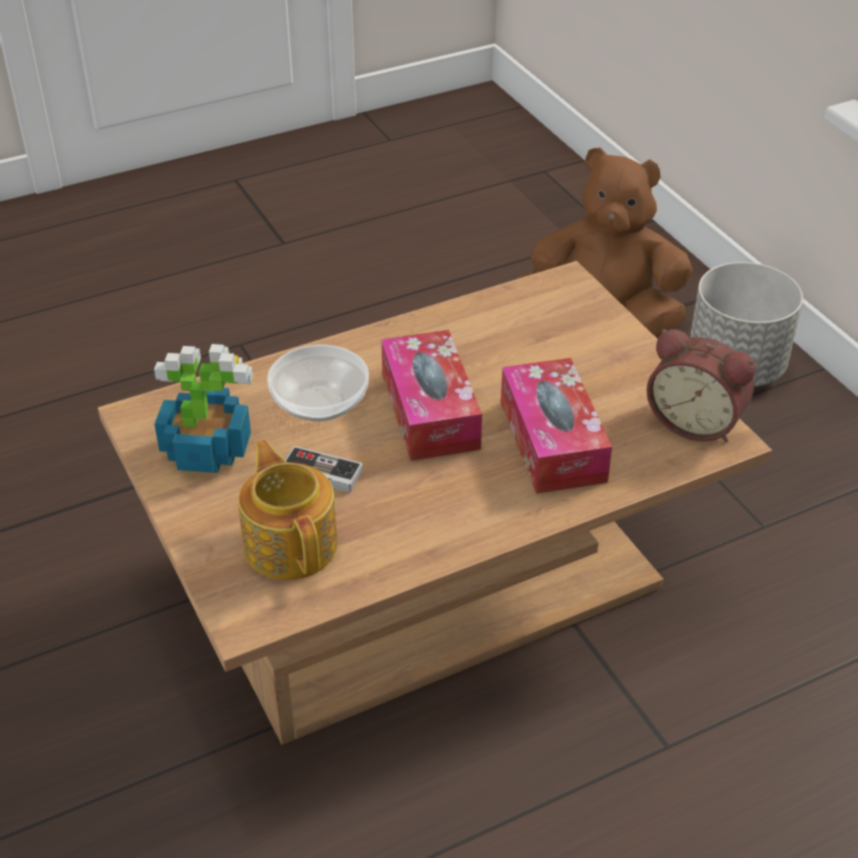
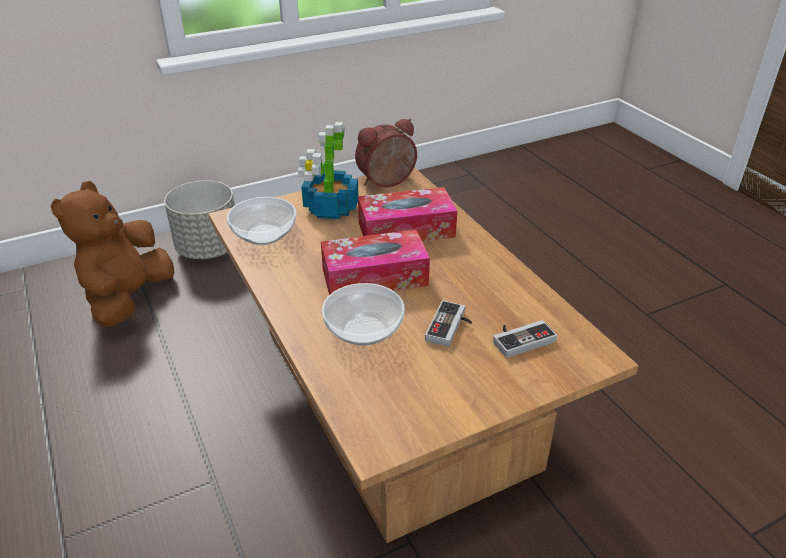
camera: 90 degrees left, 5 degrees down
(205, 449) = (422, 393): potted plant -> potted plant (330, 209)
(291, 543) = (520, 338): teapot -> game controller
(524, 311) = (264, 235): none -> bowl
(695, 422) = (388, 182): alarm clock -> alarm clock turned 150 degrees counterclockwise

